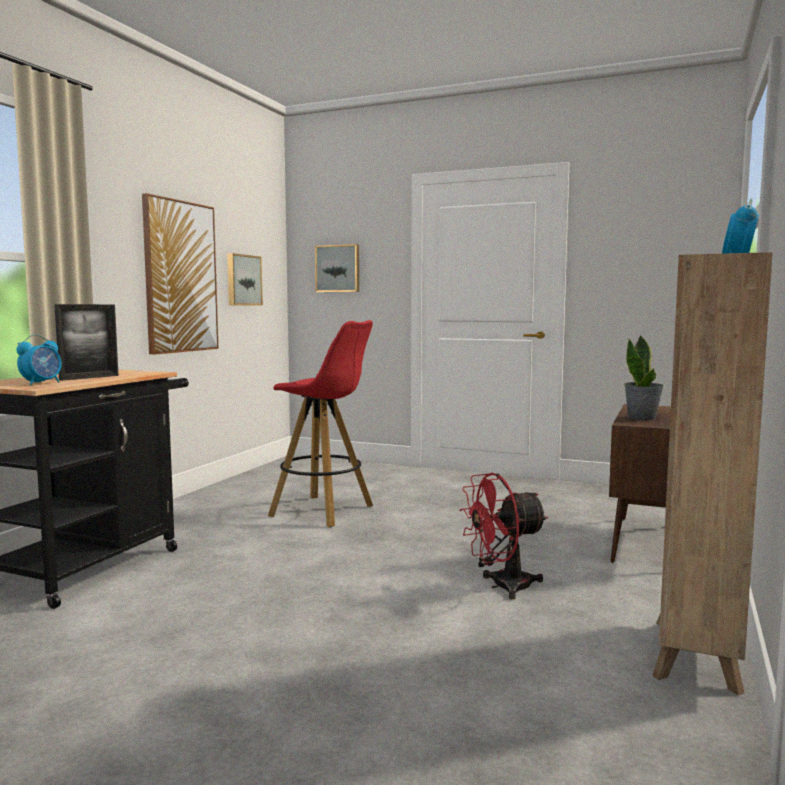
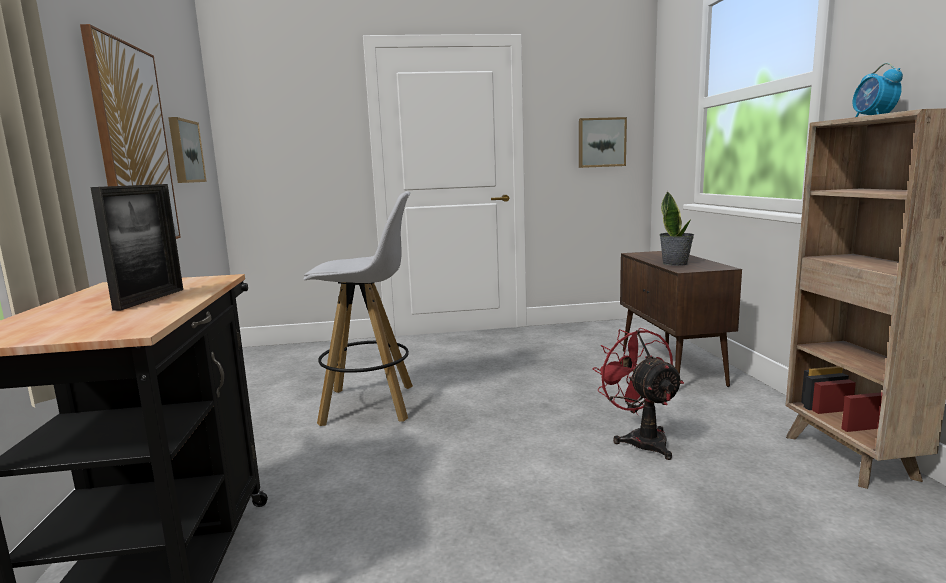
camera: 30 degrees left, 5 degrees up
(42, 383) = (107, 321): alarm clock -> none
(323, 511) = (371, 405): red stool -> white stool
(338, 268) = (282, 137): picture -> picture (601, 142)
(502, 586) = (641, 439): red fan -> red fan turned 120 degrees clockwise

